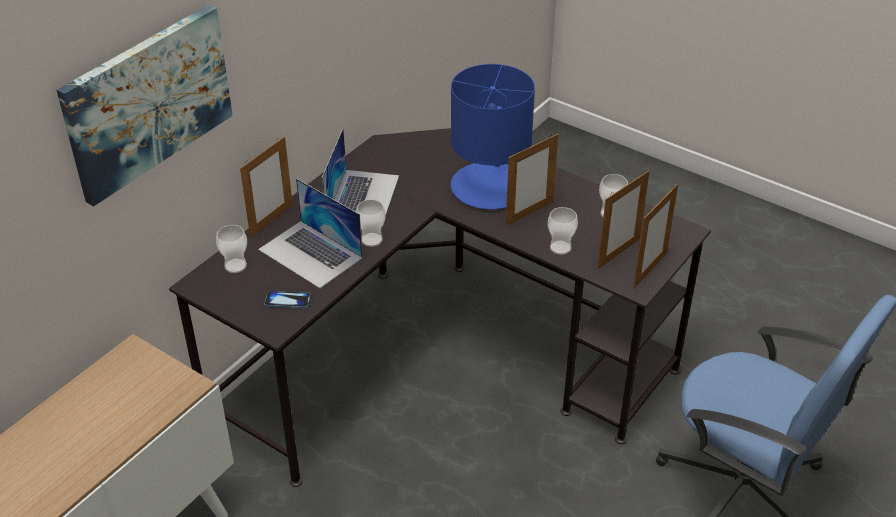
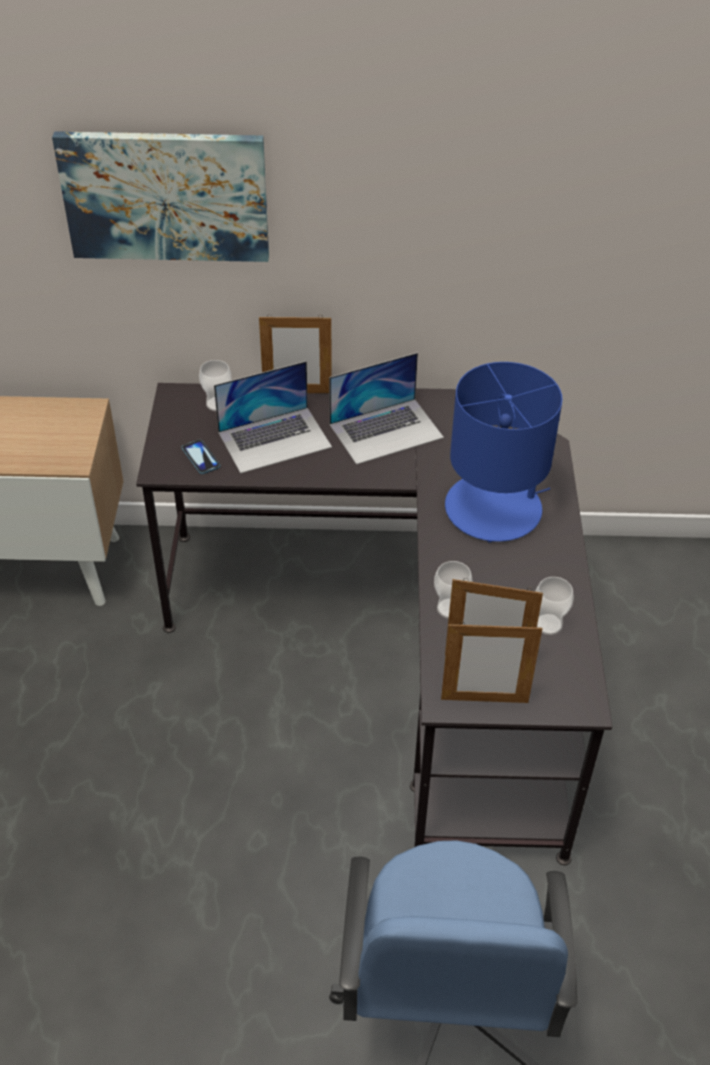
camera: 55 degrees right, 5 degrees up
(310, 254) = (275, 439): laptop -> laptop turned 120 degrees counterclockwise
(371, 240) = (331, 467): cup -> none
(529, 213) = (482, 558): picture frame -> none

